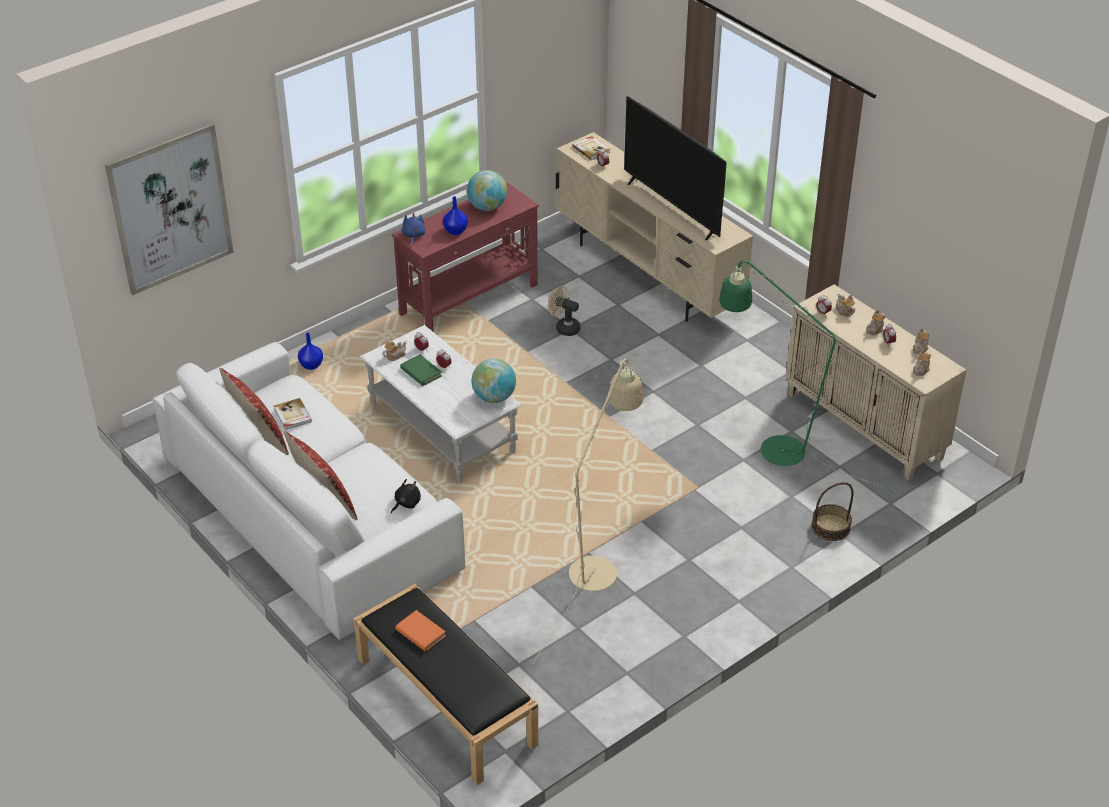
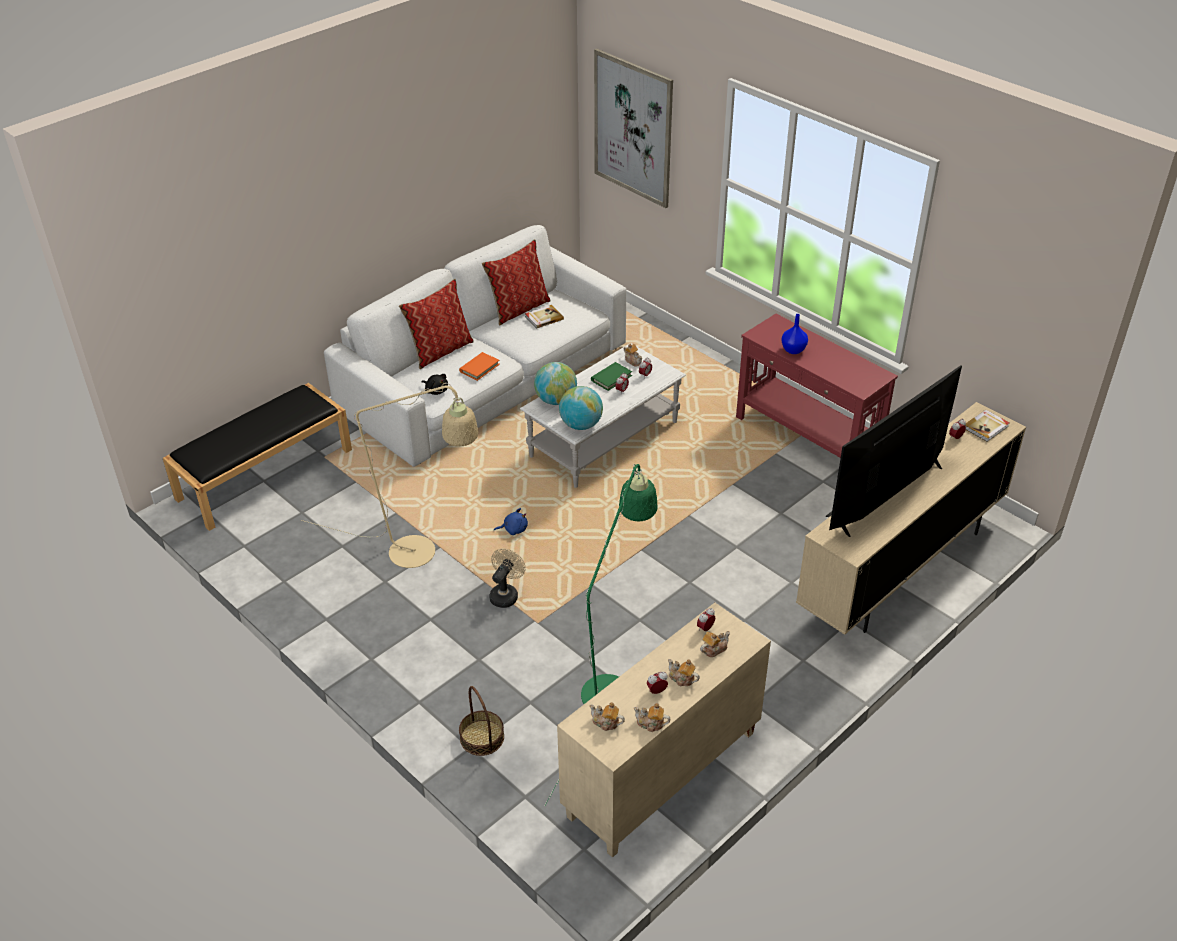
camera: 85 degrees right, 0 degrees up
(311, 365) = (677, 355): blue vase -> none
(413, 235) = (776, 326): blue plush toy -> blue plush toy (513, 529)
(420, 633) = (279, 413): orange book -> orange book (479, 368)
(487, 207) = (844, 366): globe -> globe (556, 400)
(564, 327) = (781, 508): beige fan -> beige fan (506, 594)

